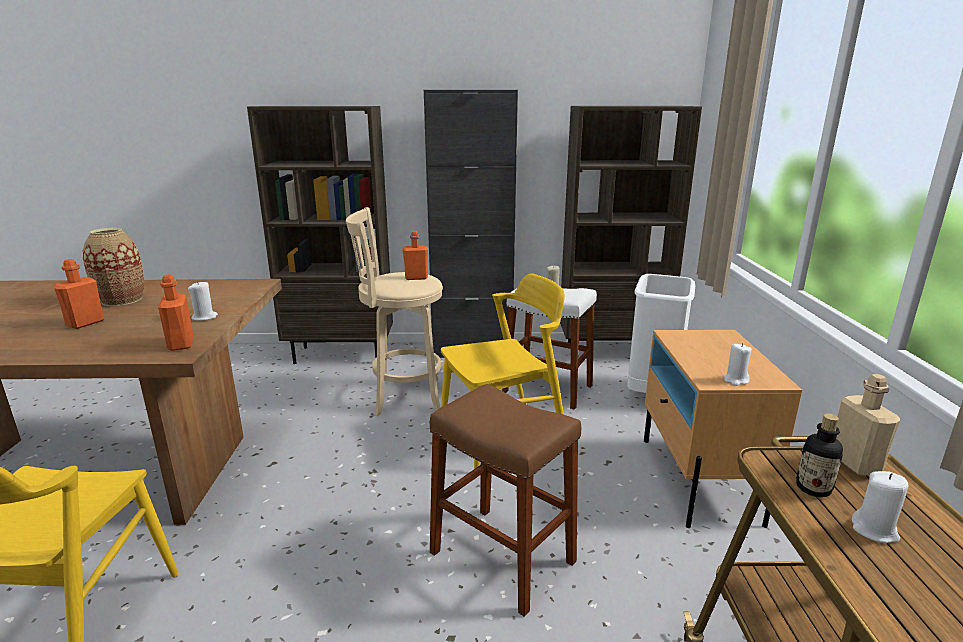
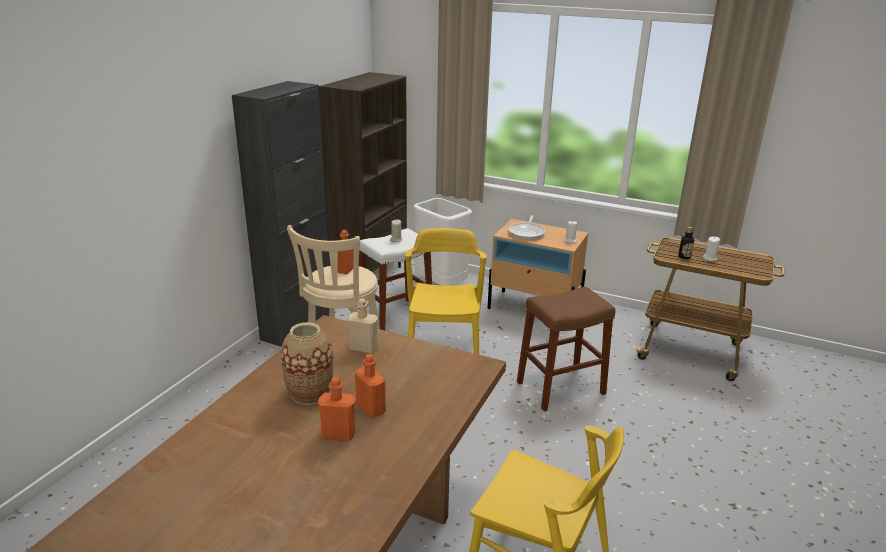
camera: 65 degrees left, 5 degrees up
(181, 344) = (465, 364): orange bottle -> orange bottle (338, 435)
(205, 317) = (407, 353): white candle -> none
(341, 354) = (216, 395): brown bookcase -> none
(703, 346) = (527, 233): none -> frying pan
(854, 463) = (673, 244): beige bottle -> beige bottle (363, 348)

